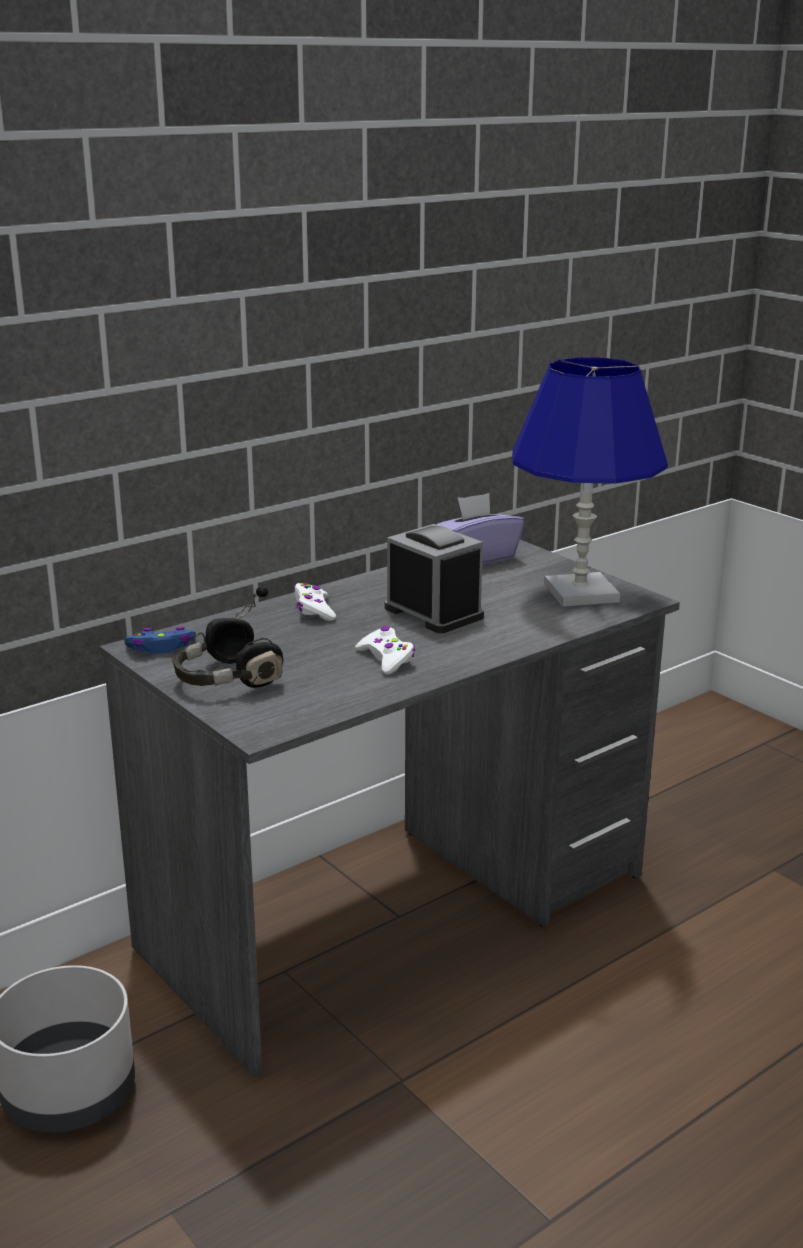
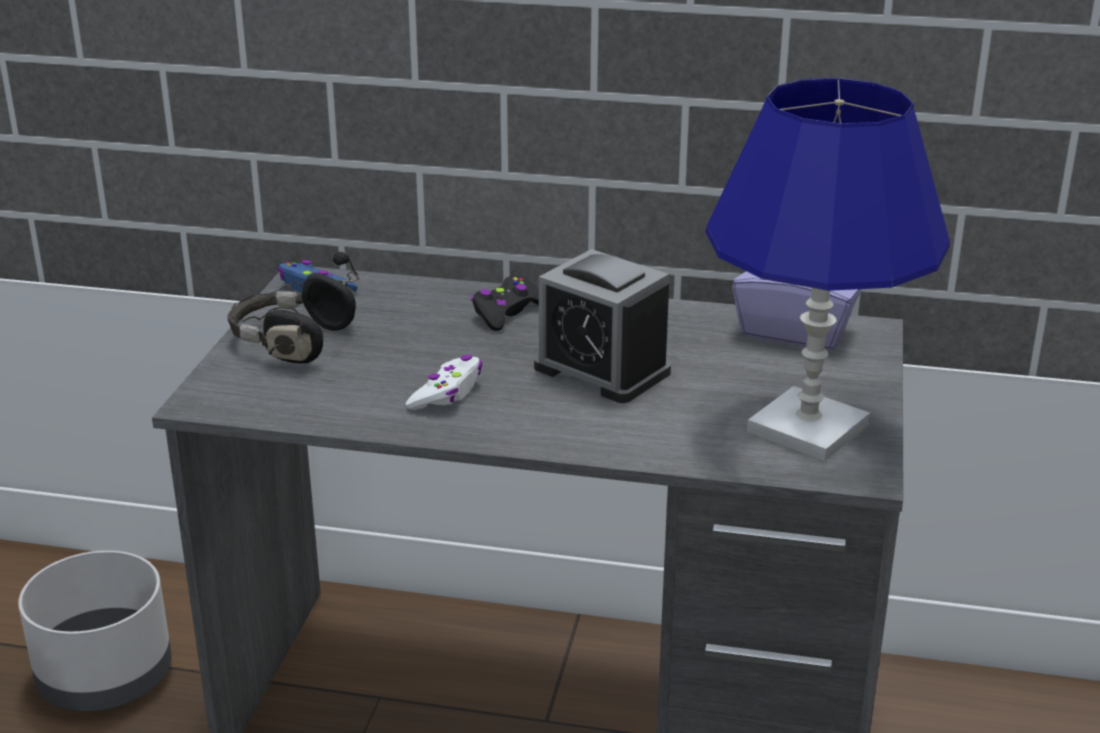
camera: 50 degrees right, 5 degrees up
(314, 610) = (507, 312): white game controller -> black game controller
(433, 612) = (602, 370): alarm clock -> alarm clock turned 120 degrees clockwise

